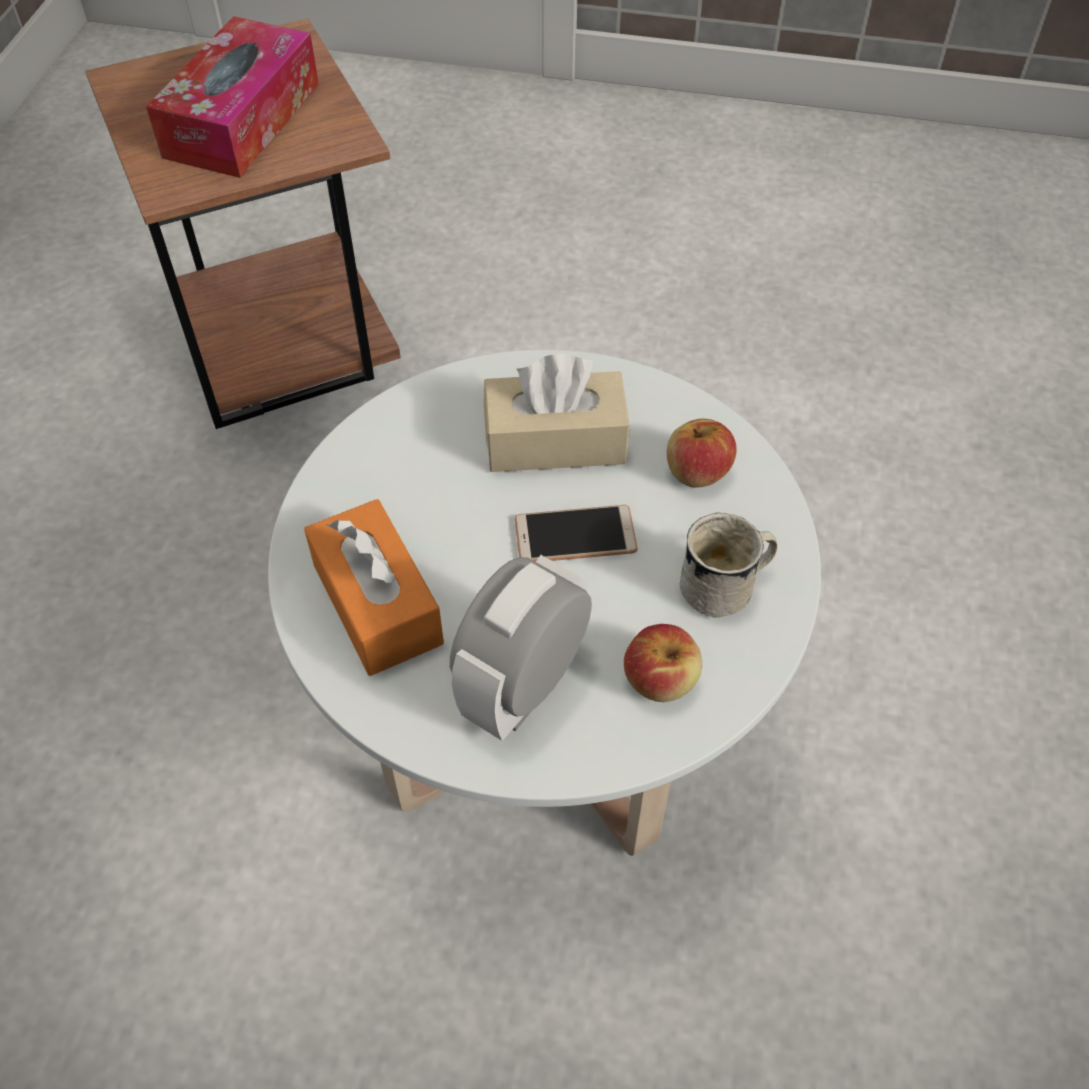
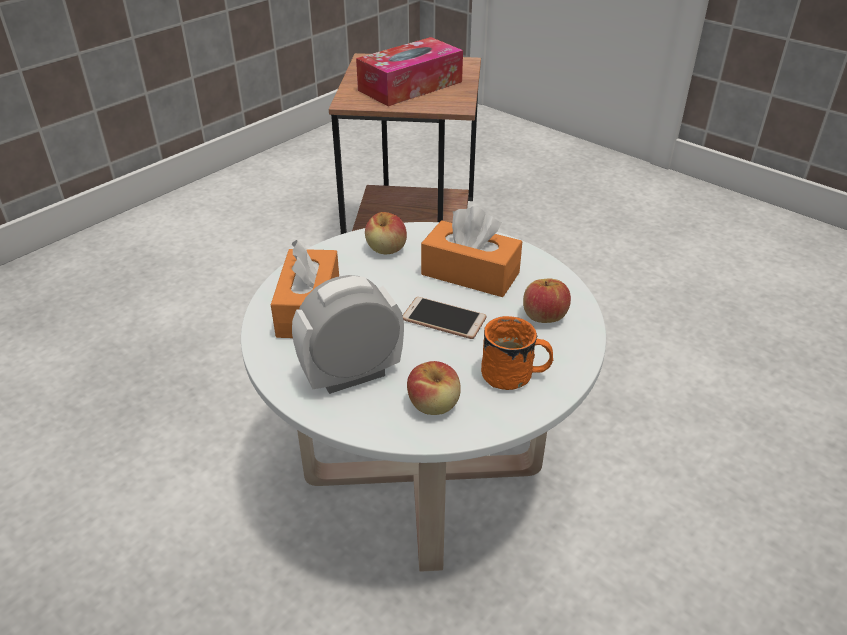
camera: 30 degrees right, 15 degrees down
(407, 446) = (386, 249): none -> apple
(555, 441) = (470, 273): beige tissue box -> orange tissue box
(727, 586) = (515, 376): white mug -> orange mug

